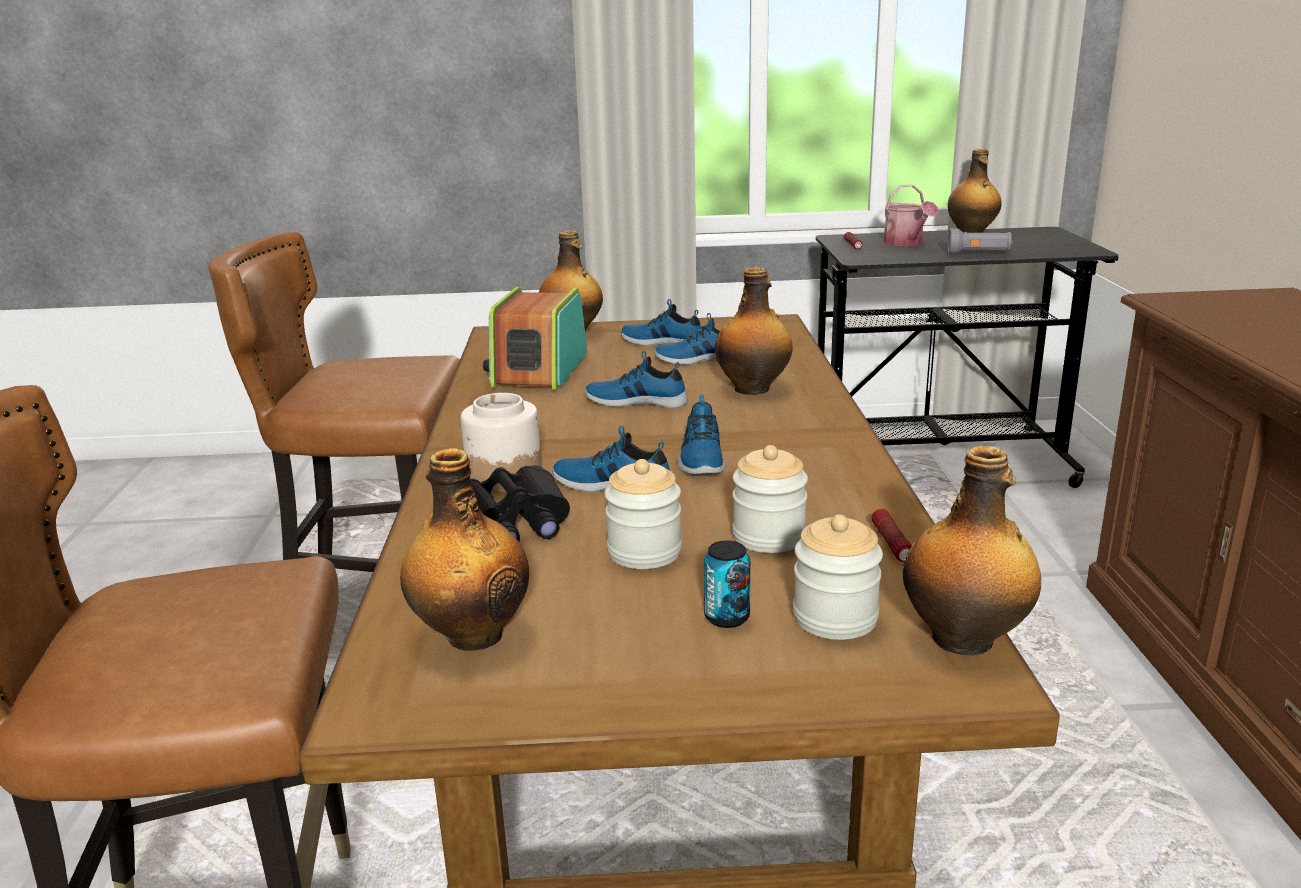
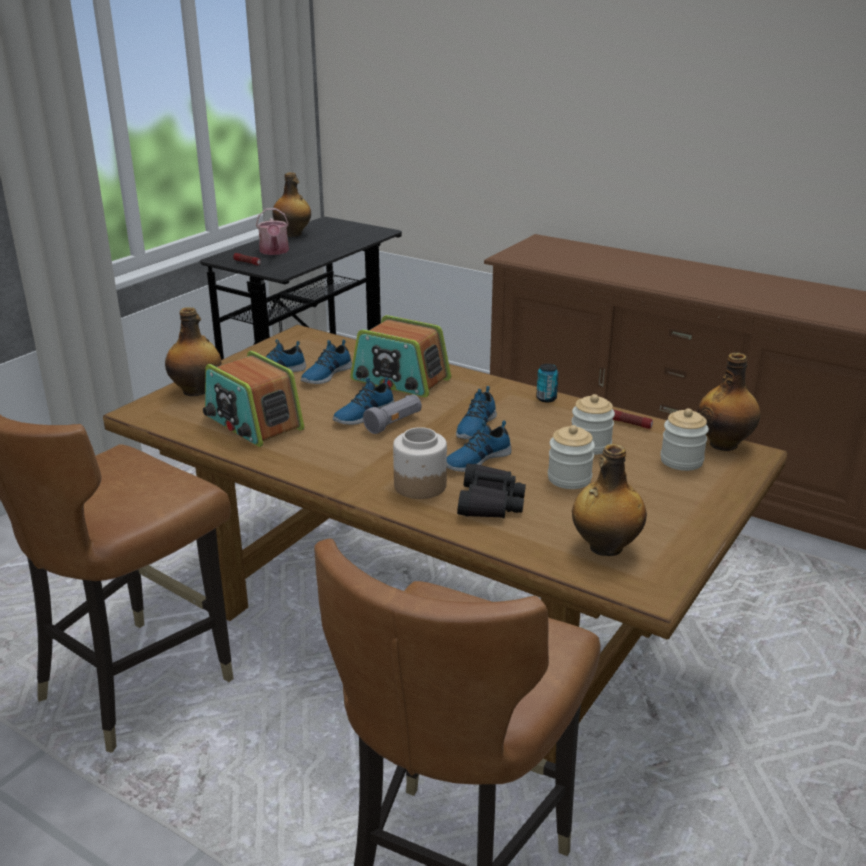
camera: 55 degrees left, 5 degrees up
(700, 458) = (475, 427): shoe -> shoe turned 75 degrees clockwise
(727, 617) = (656, 482): can -> can (546, 398)
(753, 389) = (400, 380): bottle -> radio
(906, 243) = (274, 252): watering can -> watering can turned 60 degrees clockwise
(979, 253) = (334, 249): grey flashlight -> grey flashlight (394, 423)

